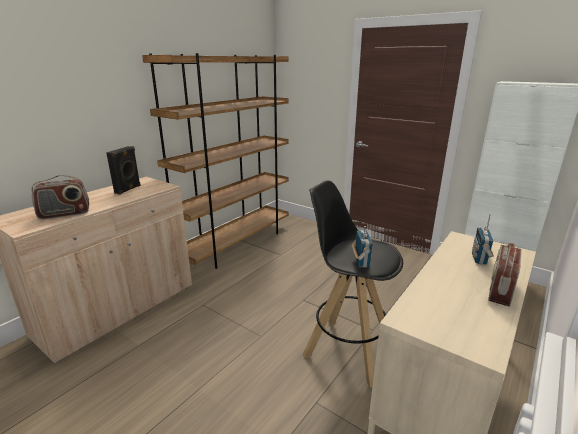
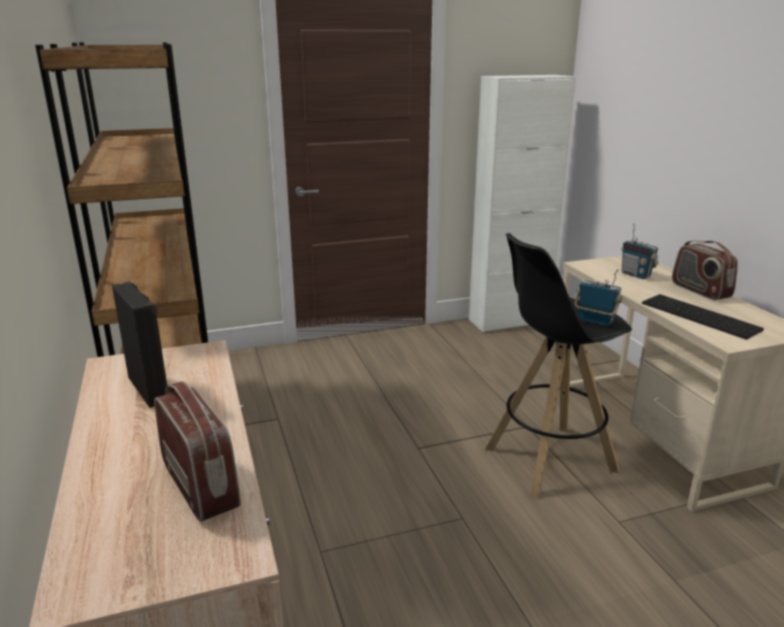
camera: 55 degrees left, 0 degrees up
(64, 214) = (201, 485): radio -> radio turned 45 degrees counterclockwise
(439, 300) = (701, 316): none -> keyboard

